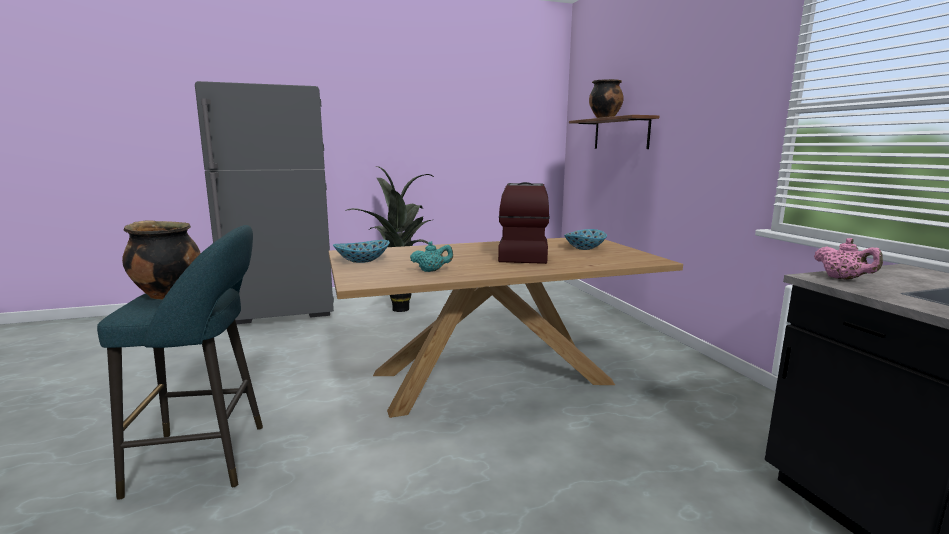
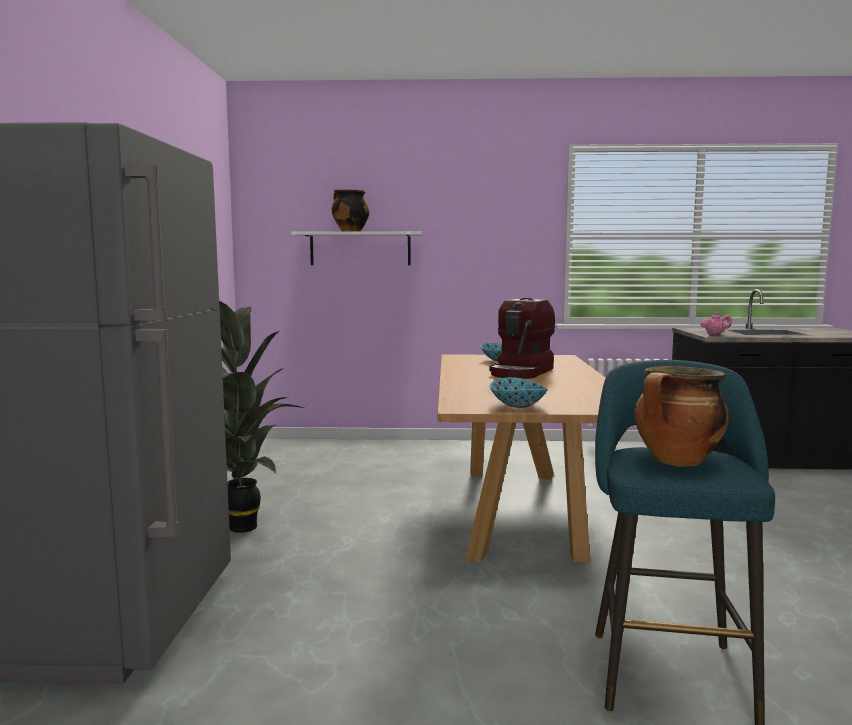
camera: 70 degrees left, 5 degrees down
(432, 271) = (580, 392): turquoise teapot -> none
(522, 255) = (522, 372): coffee machine -> coffee machine turned 90 degrees counterclockwise
(621, 133) = (360, 249): brown shelf -> white shelf

